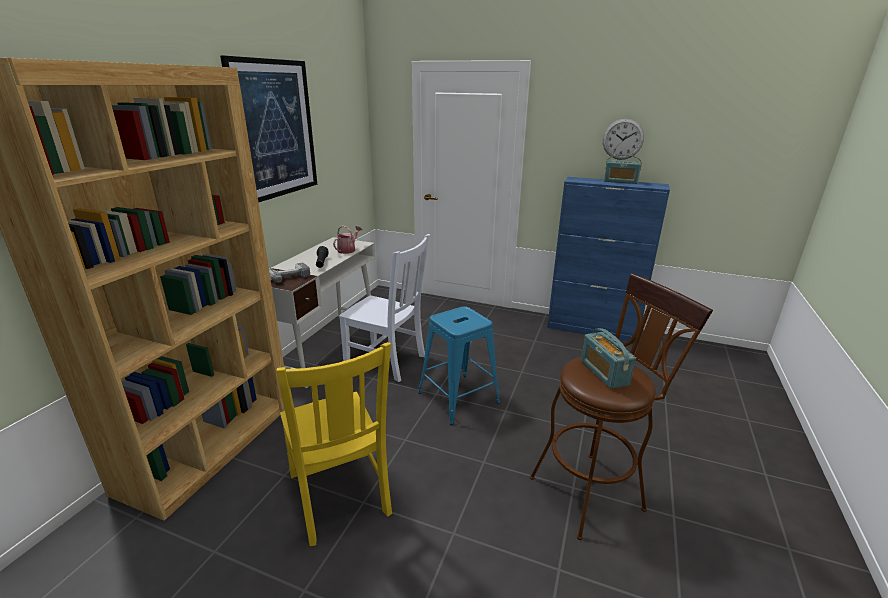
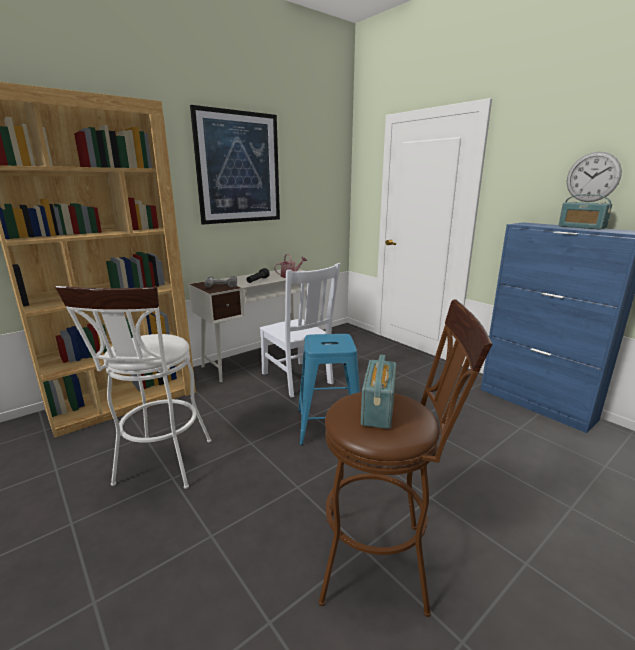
camera: 30 degrees right, 5 degrees down
(339, 496) = (161, 467): yellow chair -> white stool

